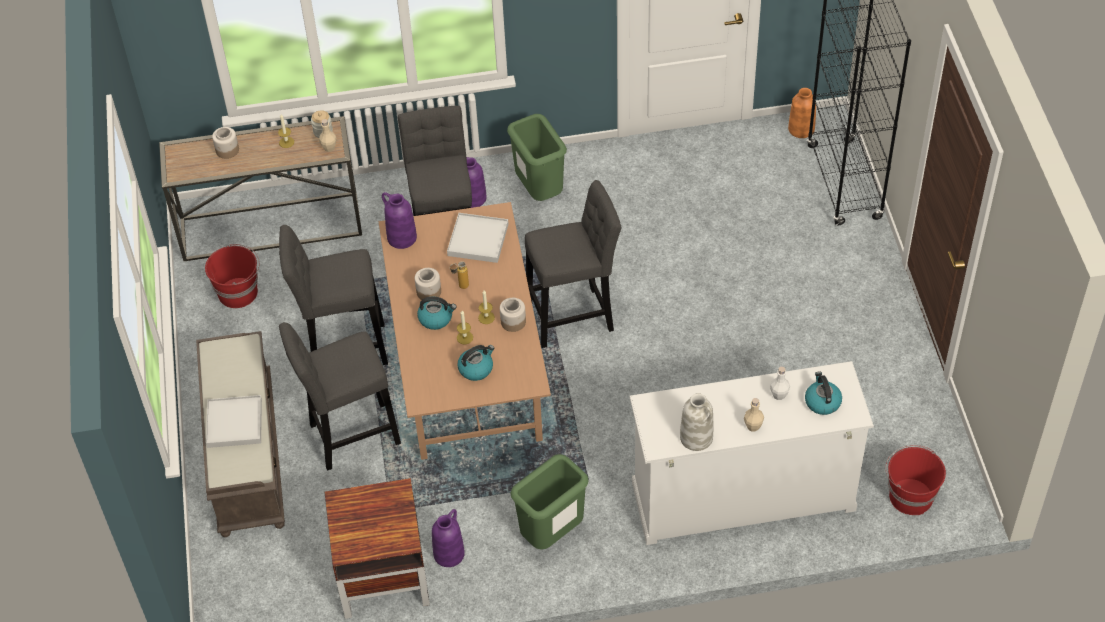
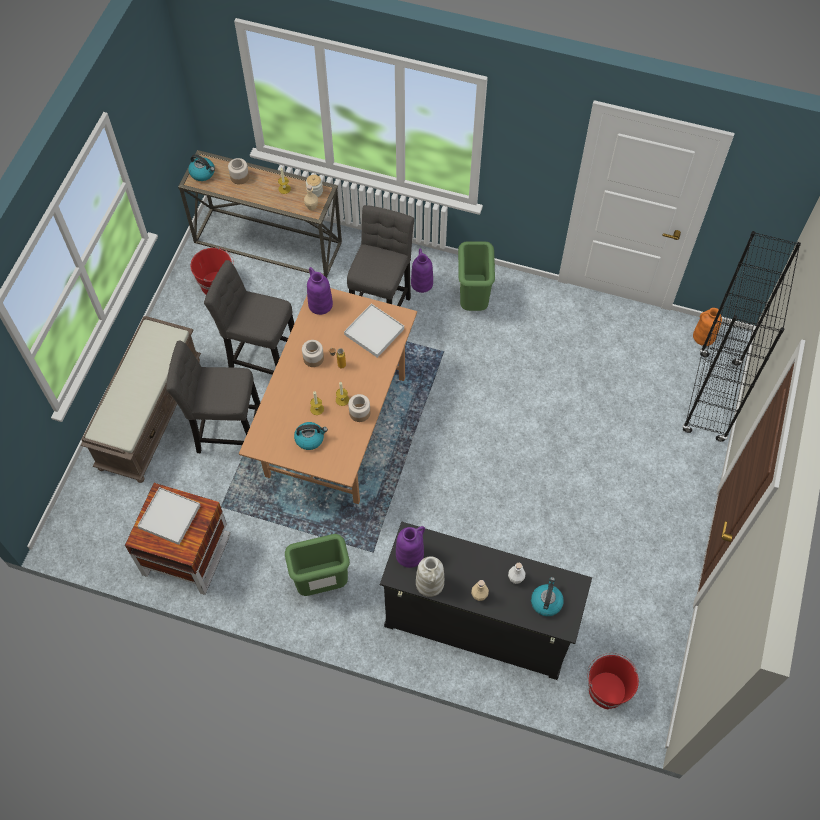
camera: 25 degrees right, 10 degrees up
(234, 423) = (130, 395): white tray -> white tray (169, 517)
(436, 318) = (305, 383): kettle -> kettle (203, 173)
(449, 553) = (241, 561): purple vase -> purple vase (410, 554)
(574, 317) = (439, 415): grey stool -> none
(742, 496) = (477, 623): white cabinet -> black cabinet

